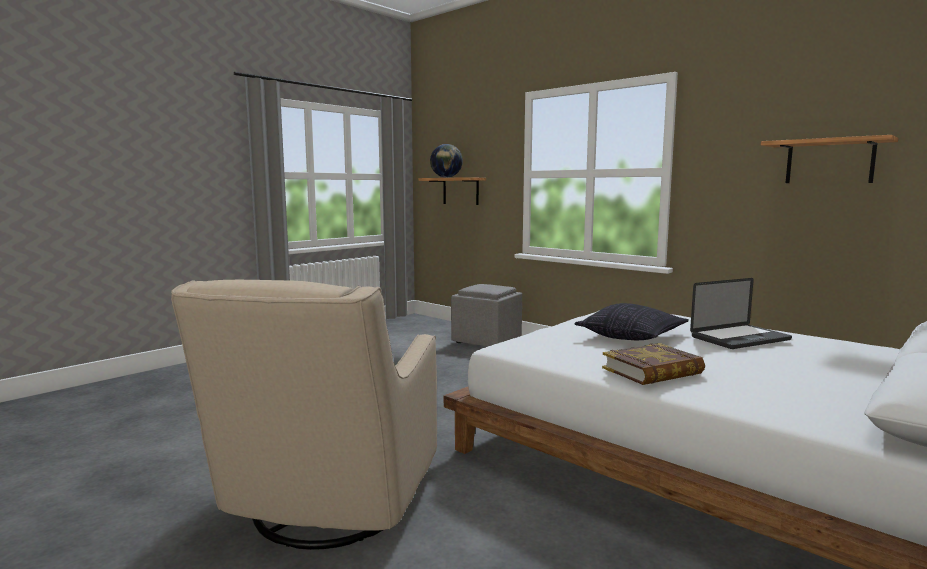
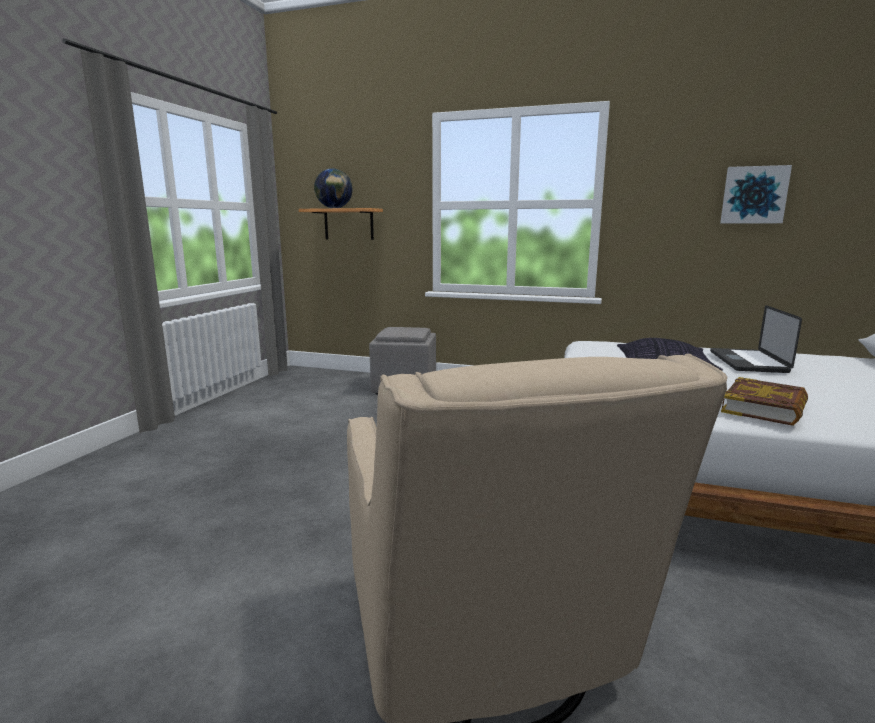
camera: 25 degrees left, 5 degrees up
(740, 338) = (748, 362): laptop -> laptop turned 150 degrees clockwise
(829, 162) = (754, 195): shelf -> picture

